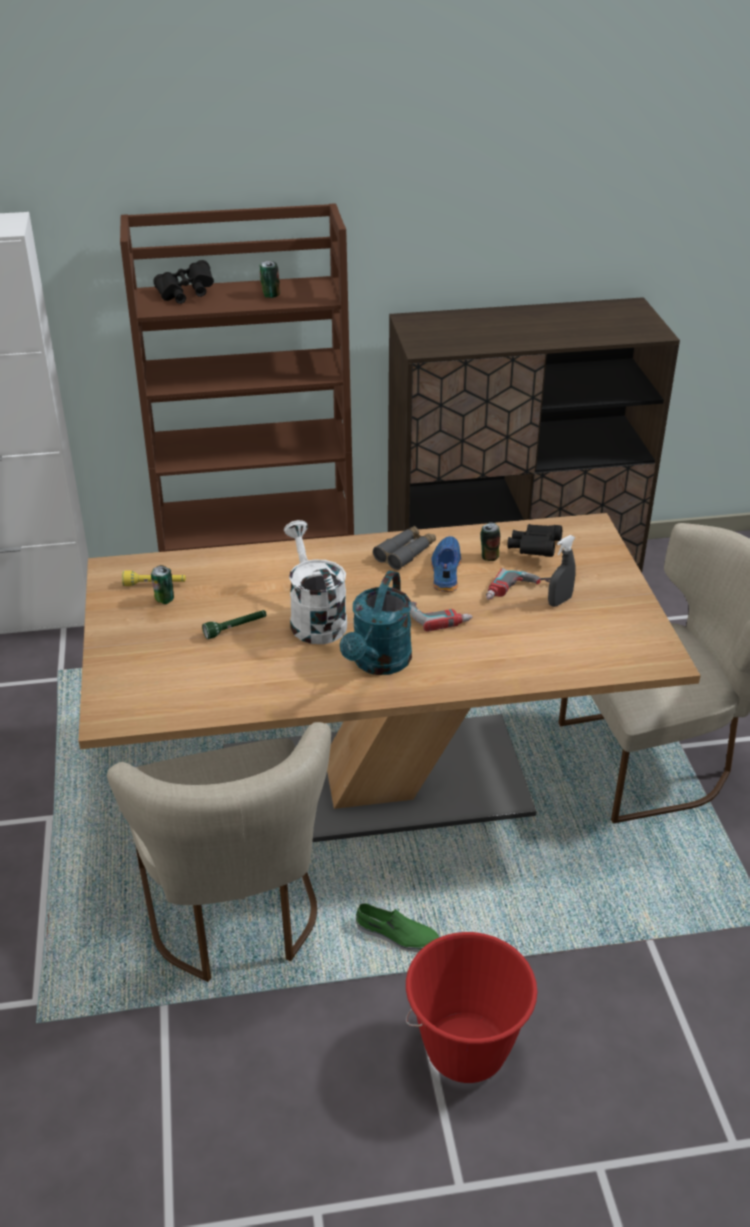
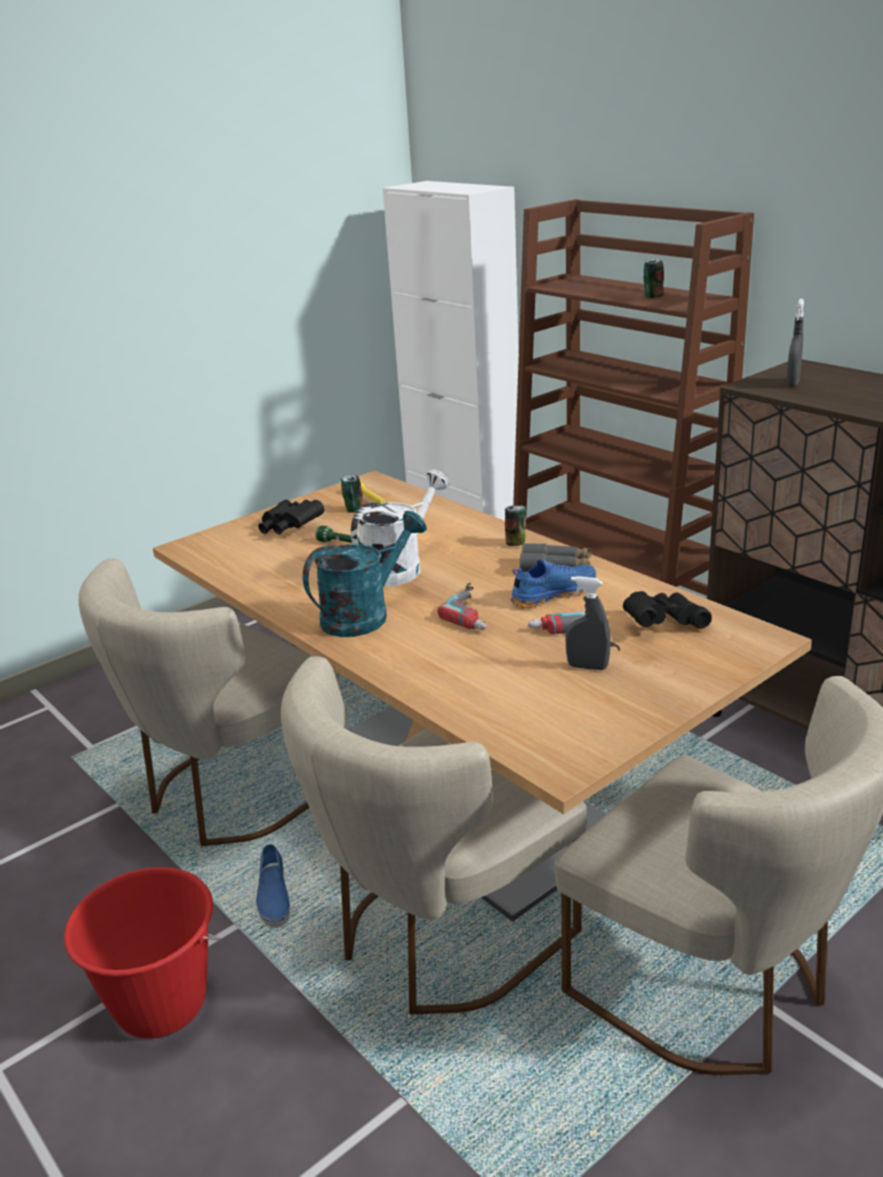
camera: 60 degrees right, 10 degrees down
(186, 295) = (595, 284): black binoculars -> black binoculars (289, 528)
(378, 663) = (365, 615): turquoise watering can -> turquoise watering can turned 150 degrees clockwise
(396, 935) = (273, 895): green shoe -> blue shoe
(439, 337) = (792, 383): none -> grey spray bottle
(489, 556) = (613, 605): can -> can (516, 543)
(521, 860) = (439, 939): none -> beige chair

